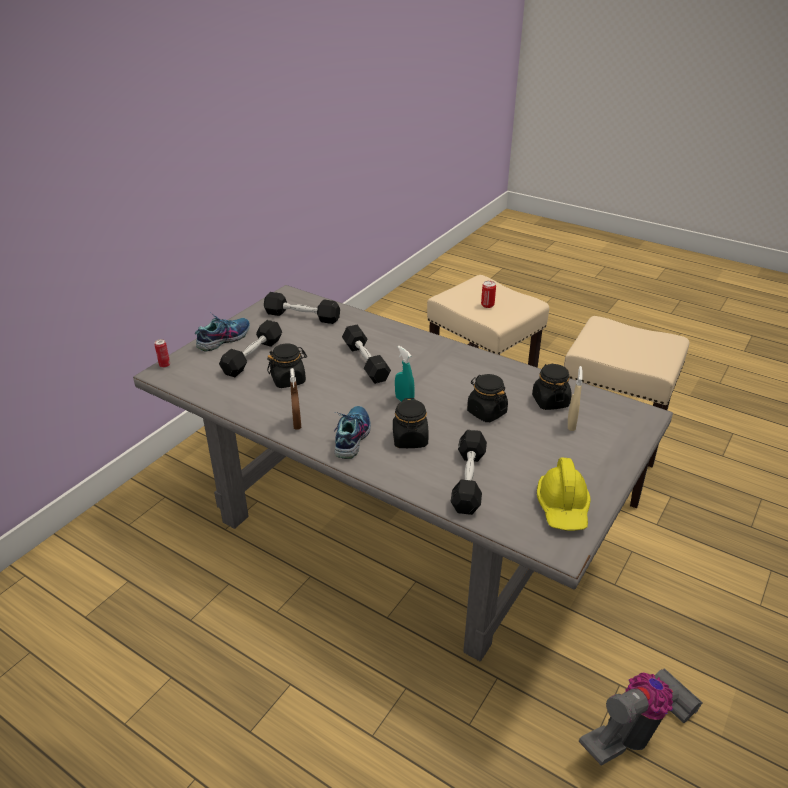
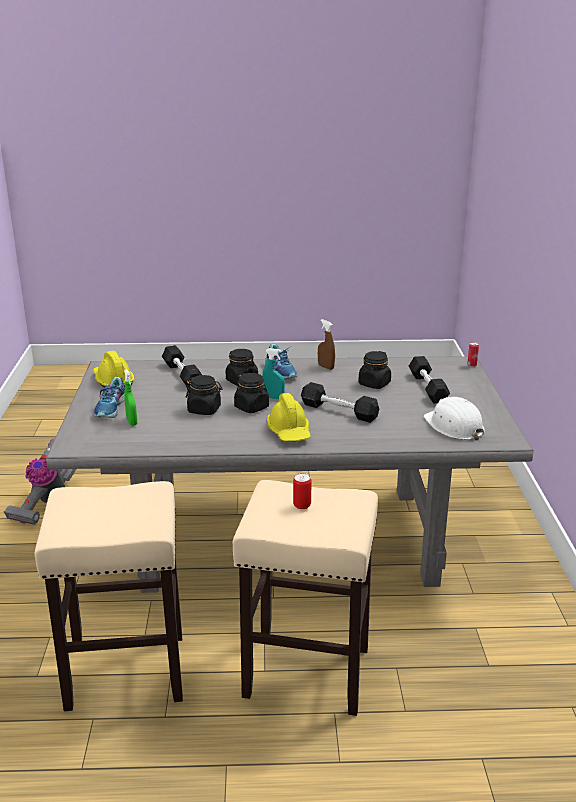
camera: 145 degrees right, 10 degrees down
(224, 339) = (473, 391): shoe -> shoe (111, 408)
(302, 316) = (454, 426): black dumbbell -> white hard hat
(433, 358) = (289, 432): none -> yellow hard hat
(550, 401) = (159, 432): black jar -> black jar (252, 407)
(571, 424) = (131, 422): beige spray bottle -> green spray bottle

